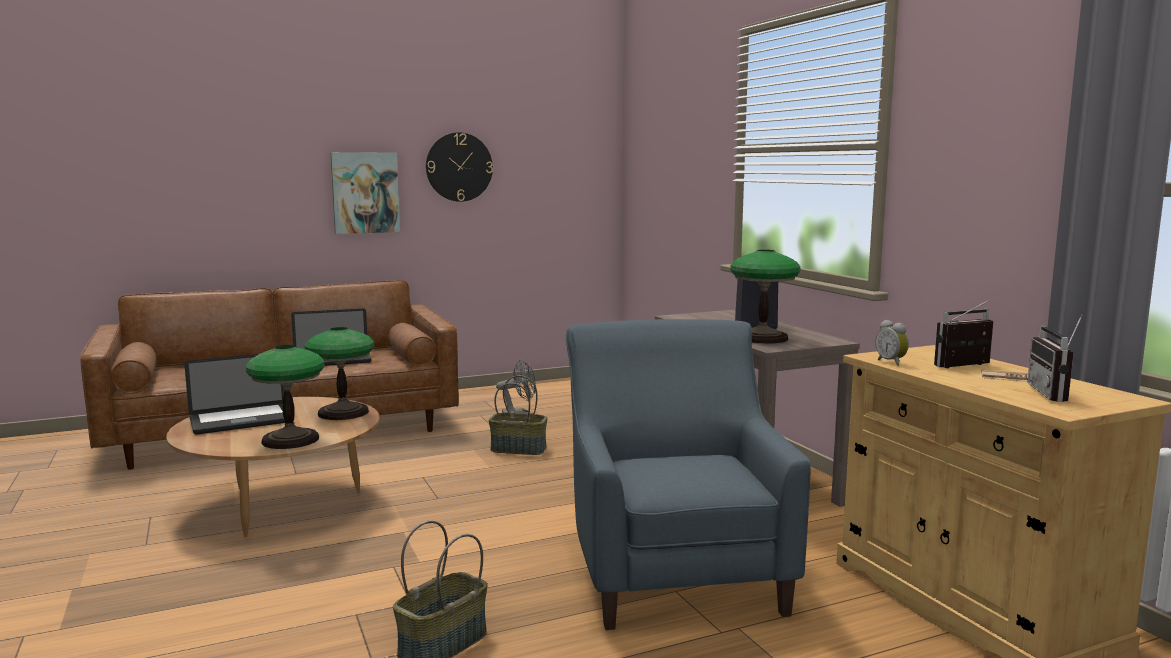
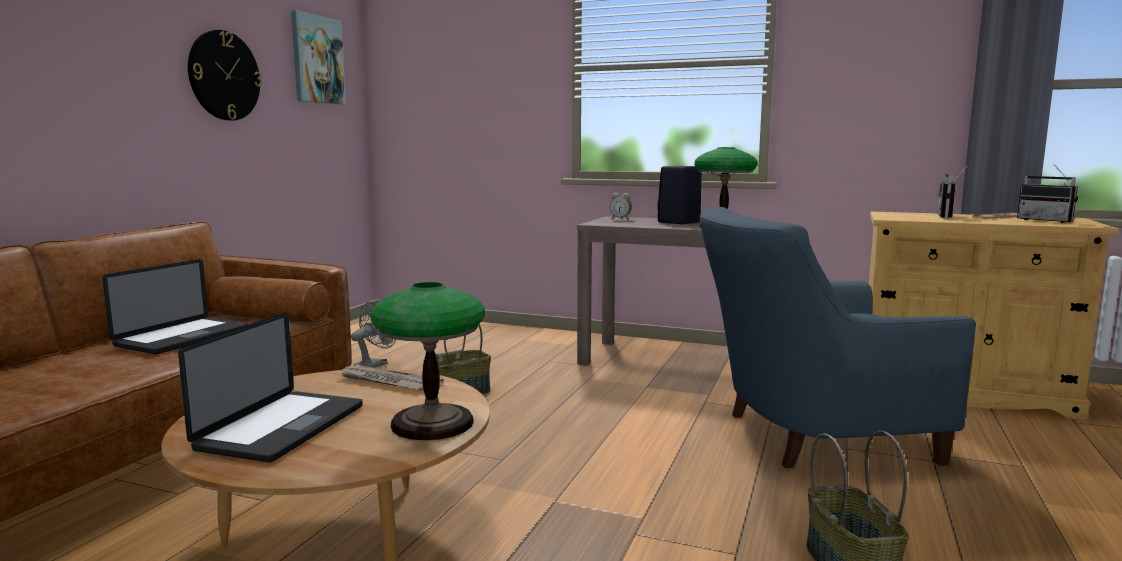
camera: 45 degrees left, 0 degrees up
(343, 412) = (388, 382): table lamp -> newspaper
(365, 193) = (116, 101): picture -> picture (317, 59)
(672, 570) = (808, 436): blue armchair -> blue armchair turned 45 degrees counterclockwise
(892, 362) = (915, 219): alarm clock -> alarm clock (621, 219)

